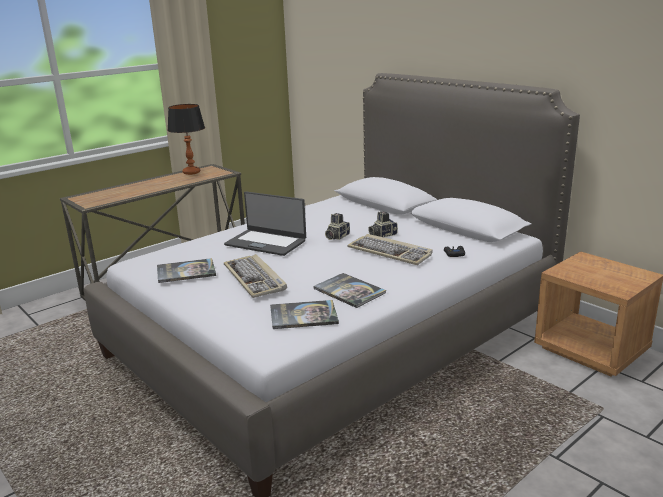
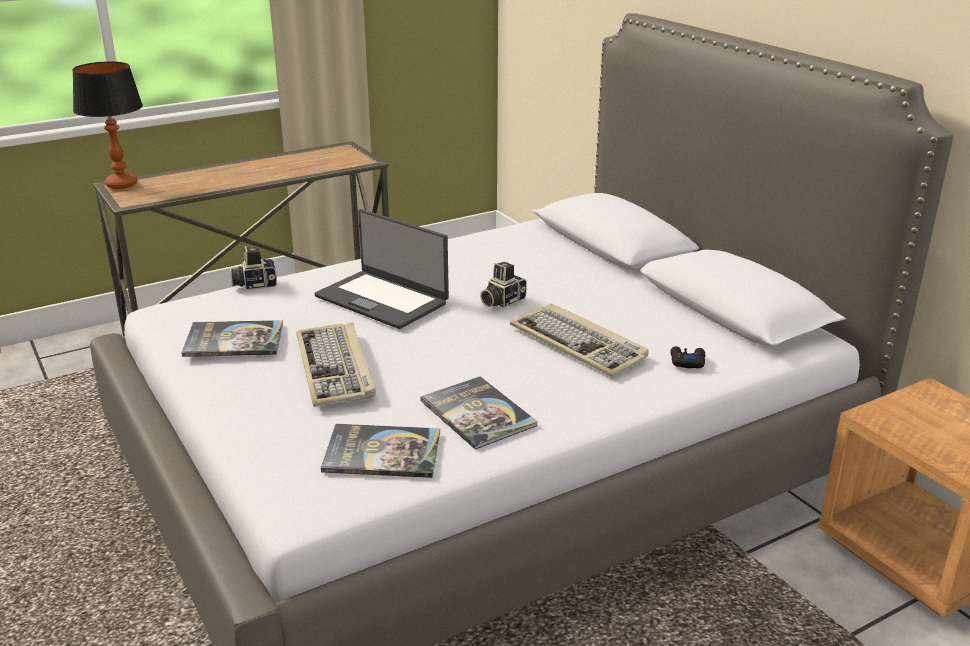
camera: 10 degrees right, 5 degrees up
(191, 172) = (311, 155): table lamp -> table lamp (121, 184)
(382, 235) = (580, 306): camera -> camera (254, 284)

